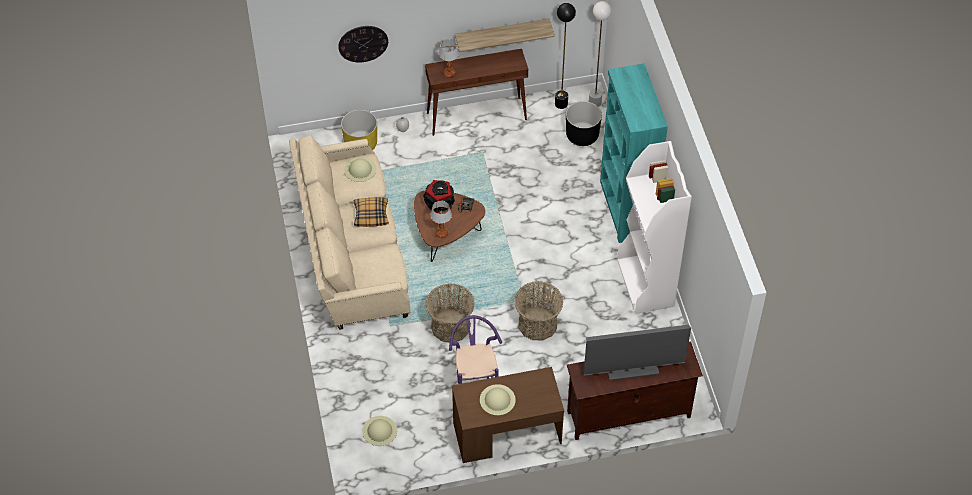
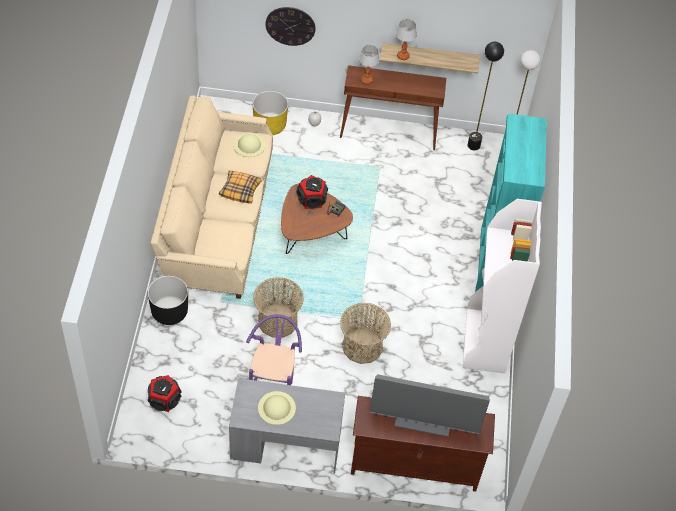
camera: 15 degrees right, 0 degrees up
(379, 431) = (164, 399): beige hat -> speaker
(441, 233) = (301, 228): table lamp -> table lamp (403, 56)
(507, 433) = (285, 444): brown desk -> grey desk
(582, 135) = (481, 180): black planter -> black planter (169, 312)

